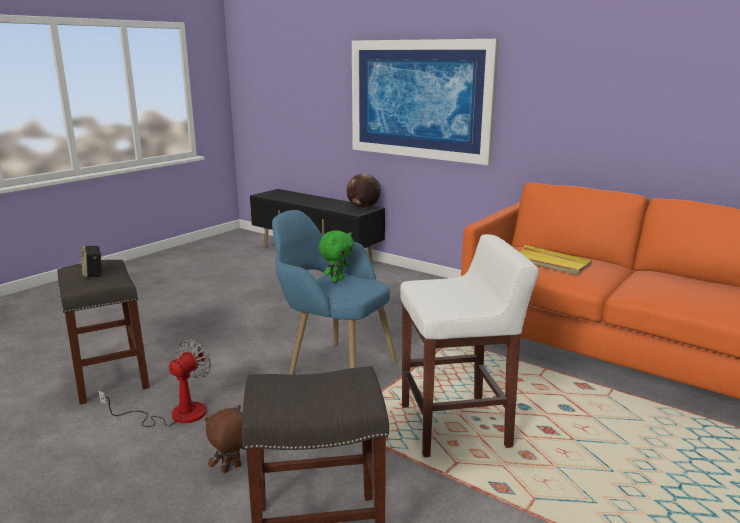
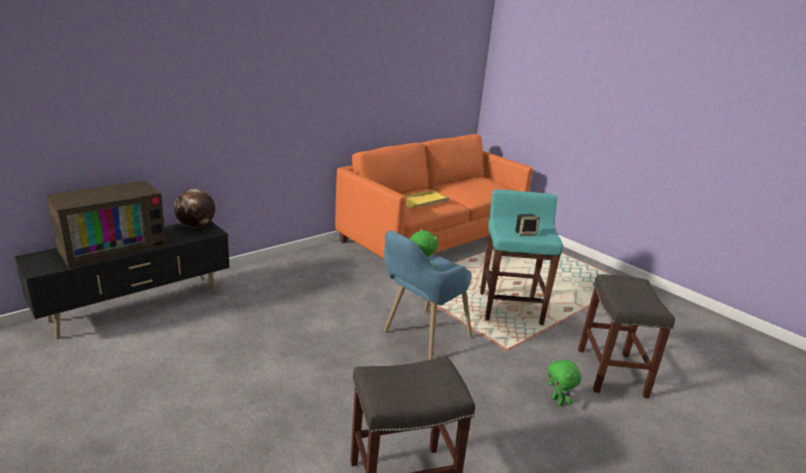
camera: 80 degrees left, 5 degrees up
(93, 273) = (412, 381): speaker -> speaker (525, 233)
(175, 414) = (484, 429): fan -> none
(231, 469) = (558, 401): brown plush toy -> green plush toy
(307, 199) = (113, 246): none -> television
(420, 99) = (238, 99): picture -> none
(456, 426) = (510, 308): white stool -> turquoise stool

